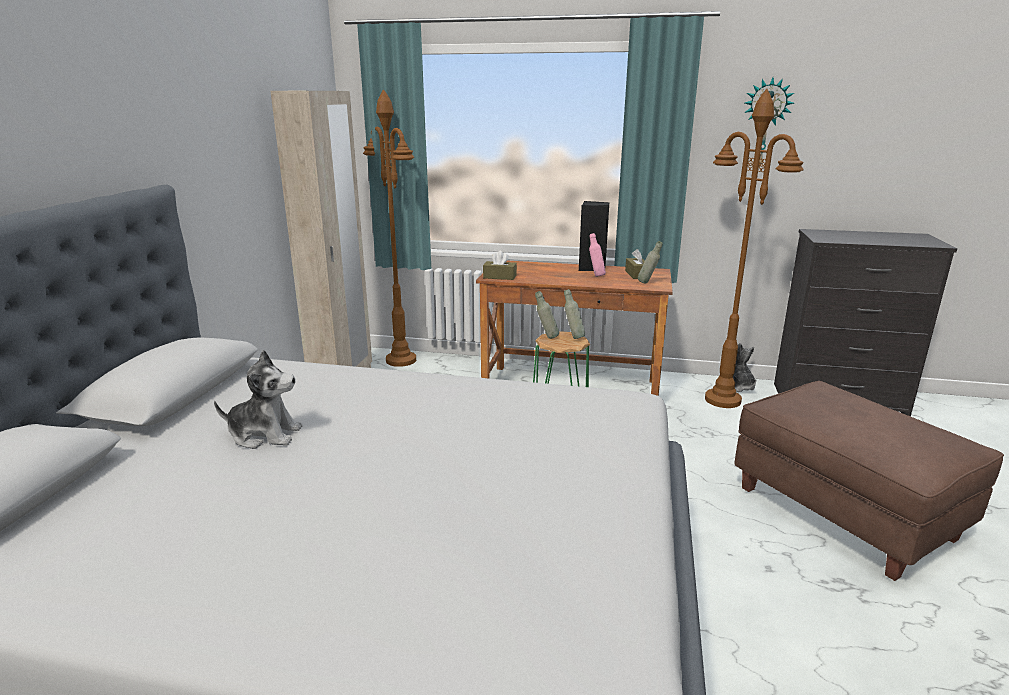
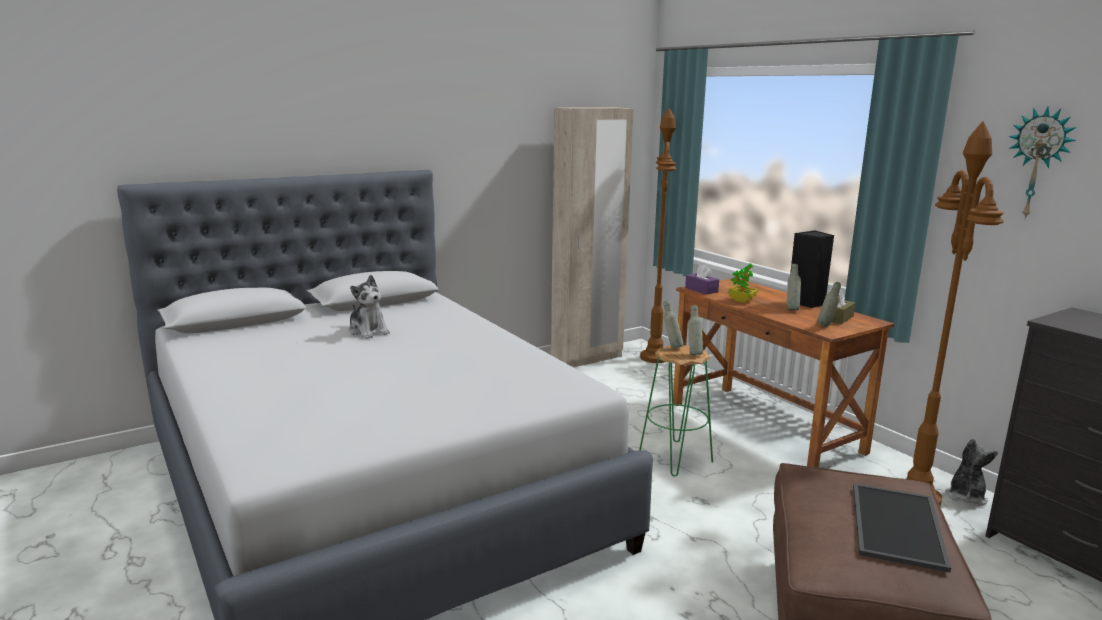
camera: 45 degrees right, 5 degrees down
(499, 277) = (701, 290): brown tissue box -> purple tissue box
(549, 278) = (742, 301): none -> potted plant
(596, 276) = (791, 309): pink bottle -> grey bottle
(881, 417) = (894, 524): none -> tray

